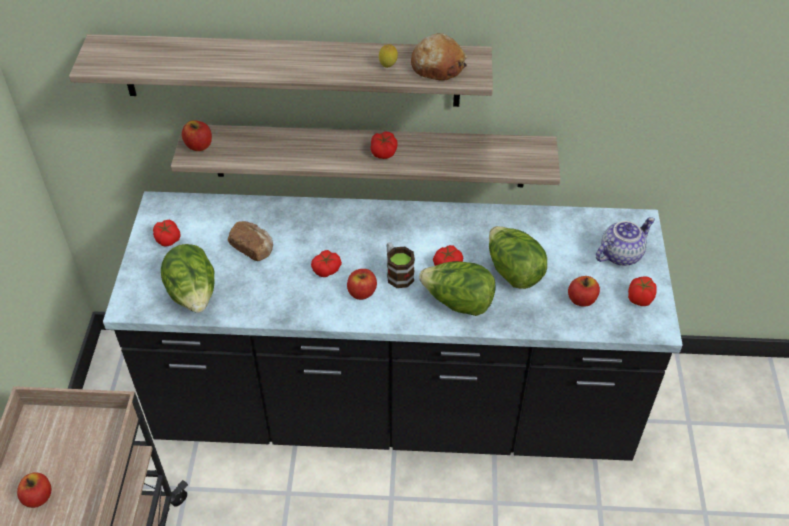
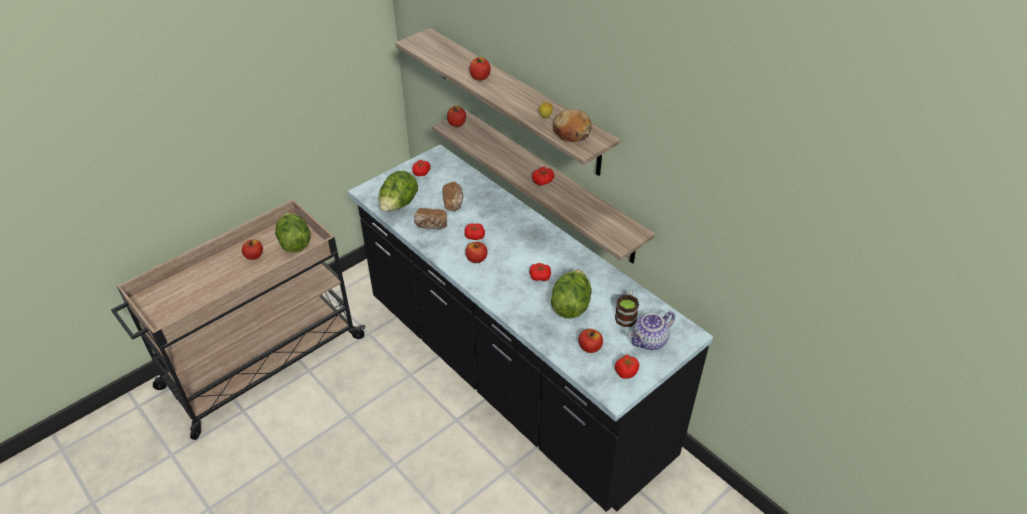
camera: 45 degrees right, 5 degrees down
(246, 61) = (480, 77): none -> apple
(263, 291) = (431, 225): none -> bread
(397, 273) = (507, 262): mug -> mug (626, 315)
(458, 303) = (518, 299): lettuce -> lettuce (294, 243)
(620, 254) = (649, 342): teapot -> teapot turned 135 degrees clockwise

